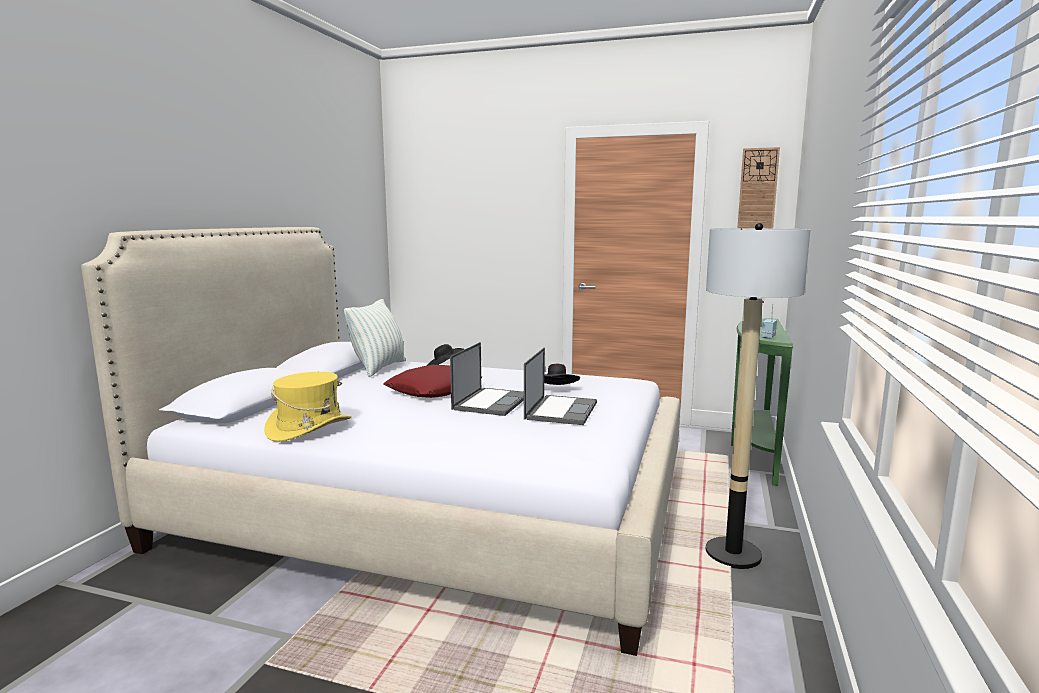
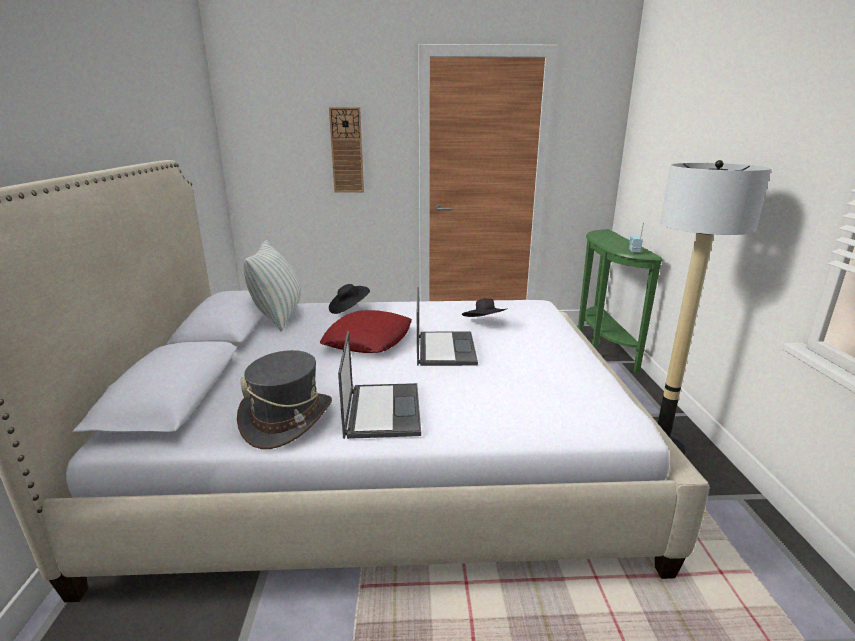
camera: 20 degrees left, 10 degrees up
(309, 428) = (287, 419): yellow hat -> grey hat
(561, 410) = (519, 349): laptop -> laptop (382, 410)
(757, 195) = (596, 118): wall clock -> wall clock (347, 151)

